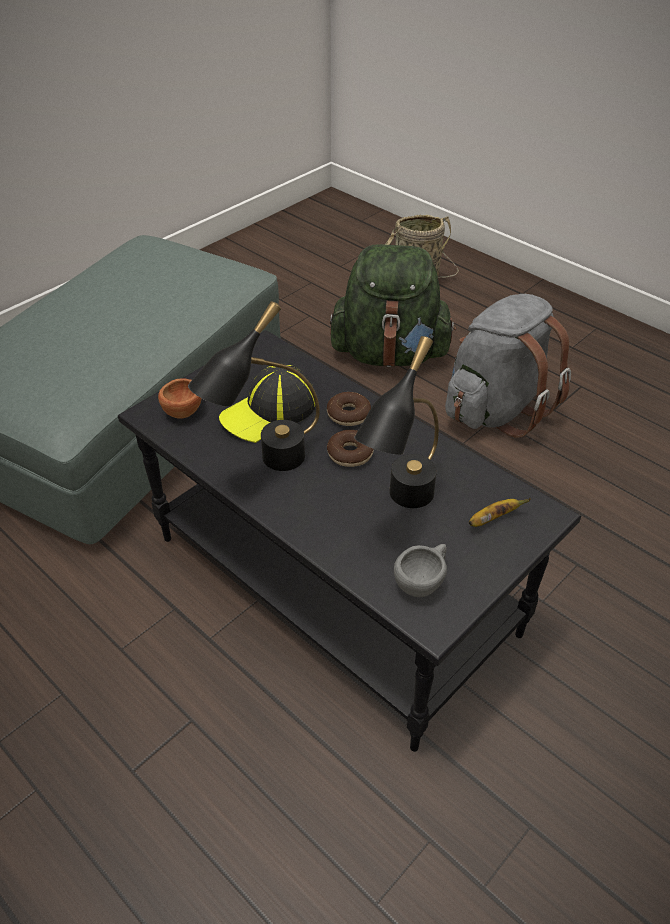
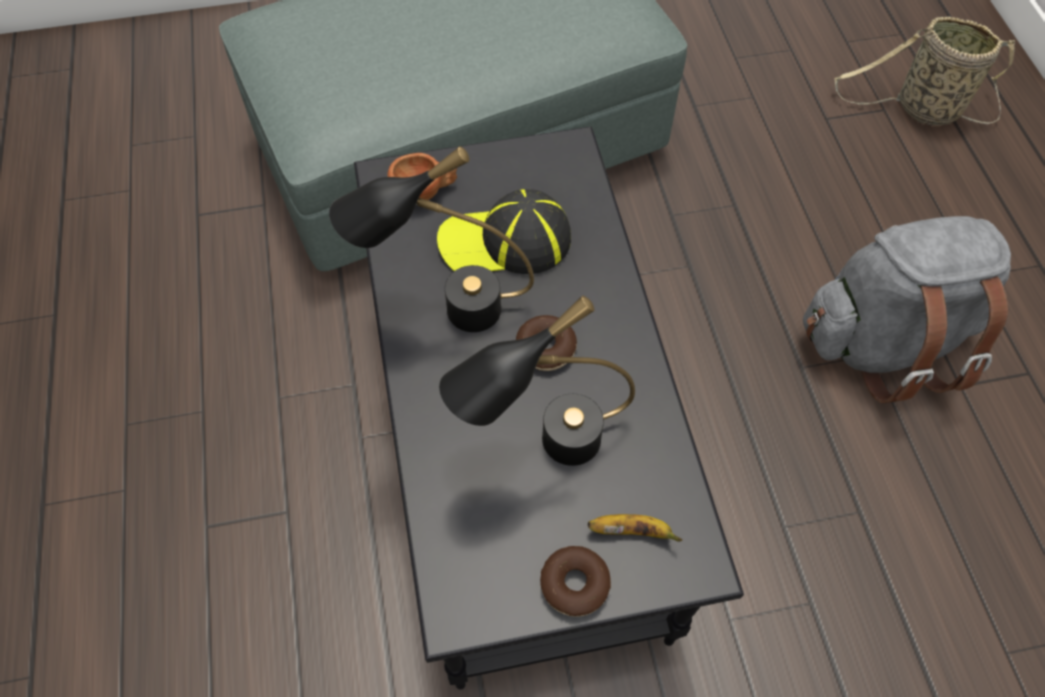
camera: 35 degrees right, 15 degrees up
(348, 414) = (587, 295): donut -> donut (574, 584)
(390, 354) = (810, 199): green backpack -> none
(423, 581) = (488, 557): grey cup -> none

